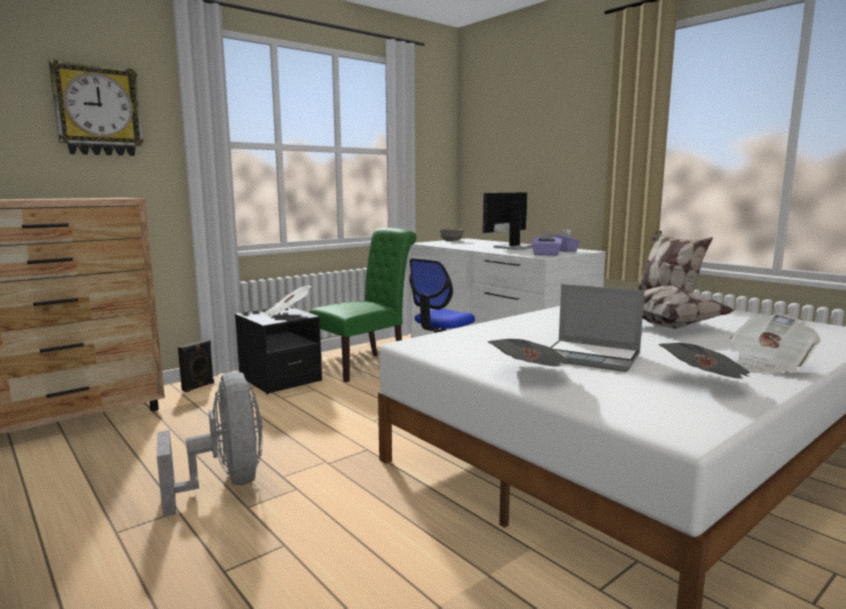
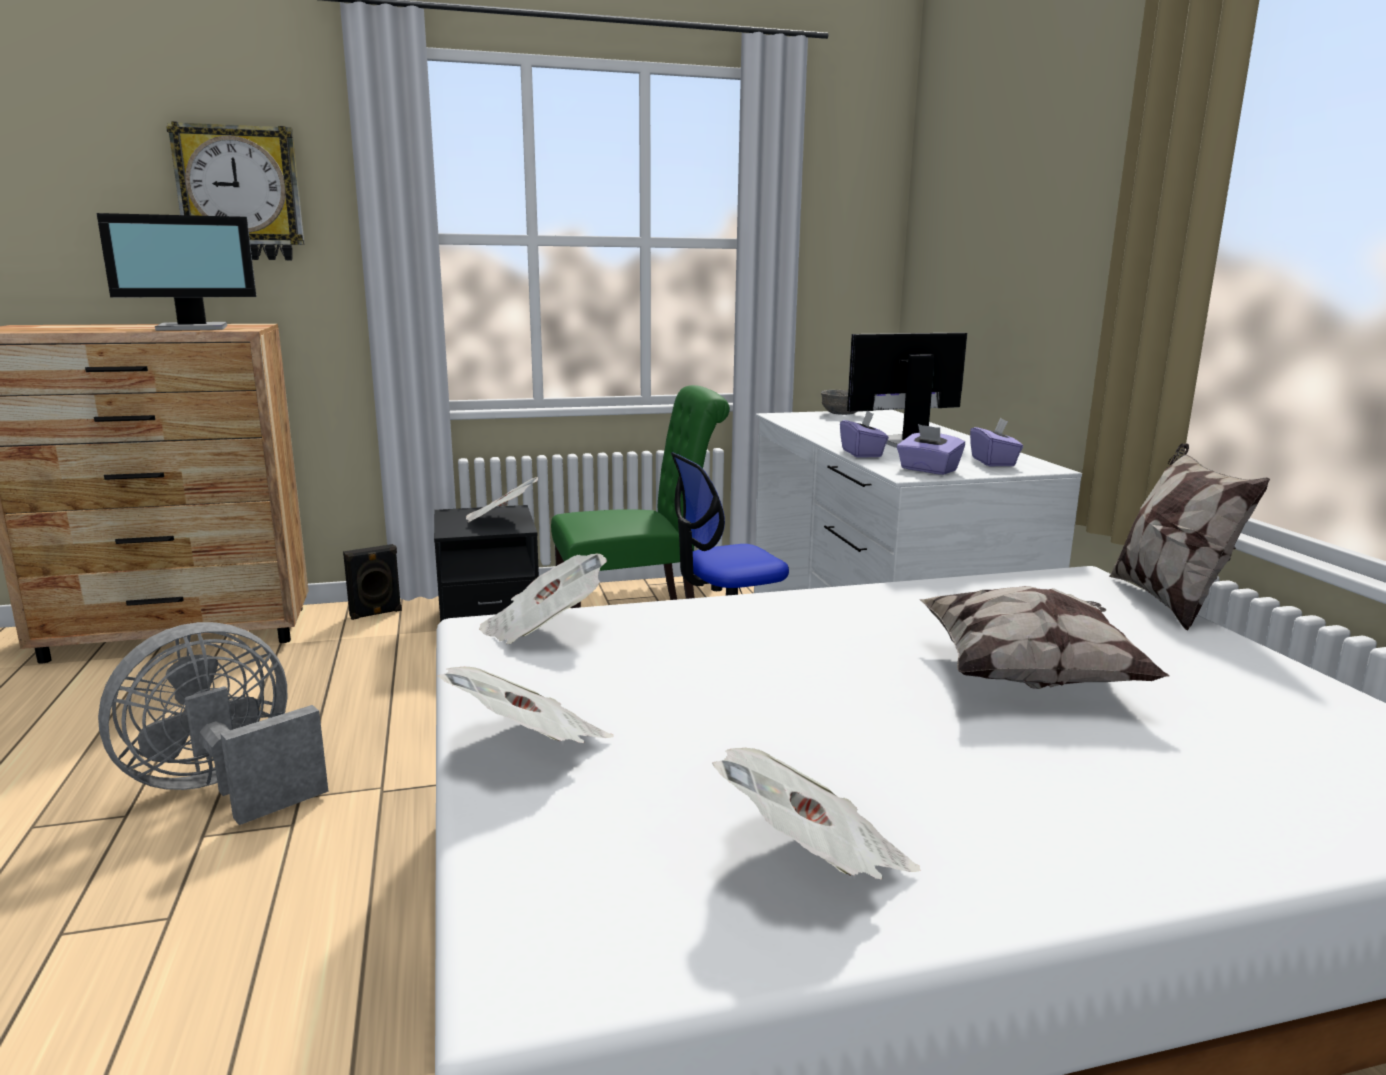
camera: 25 degrees right, 5 degrees up
(87, 198) = (193, 328): none -> monitor
(226, 483) = (224, 787): grey fan -> grey fan turned 135 degrees counterclockwise
(502, 252) = (862, 453): none -> purple tissue box
(592, 357) = (718, 729): laptop -> none
(767, 365) = (1065, 845): newspaper -> newspaper (543, 629)

